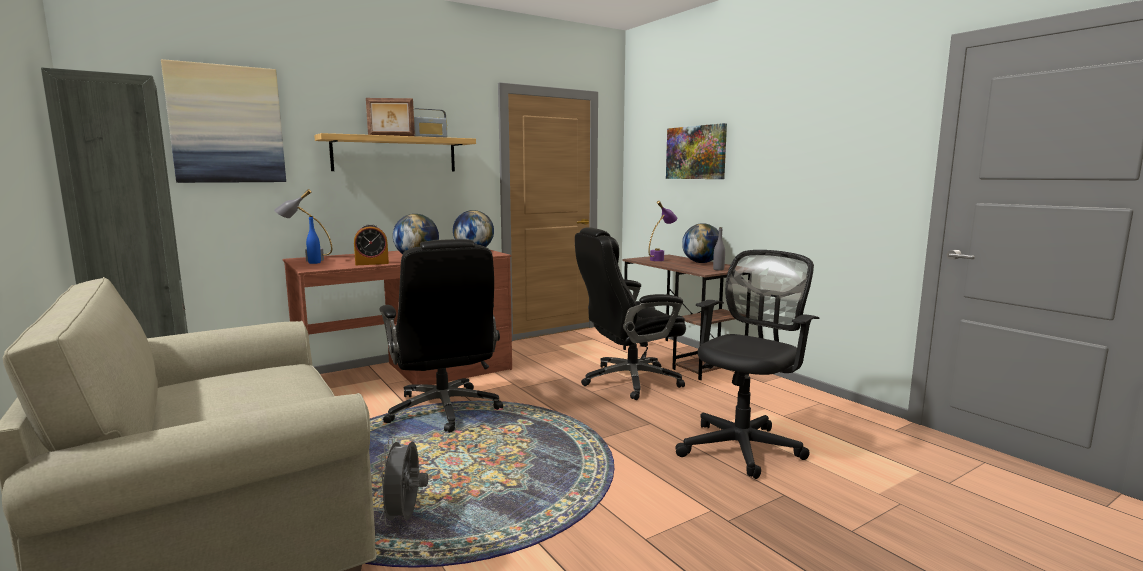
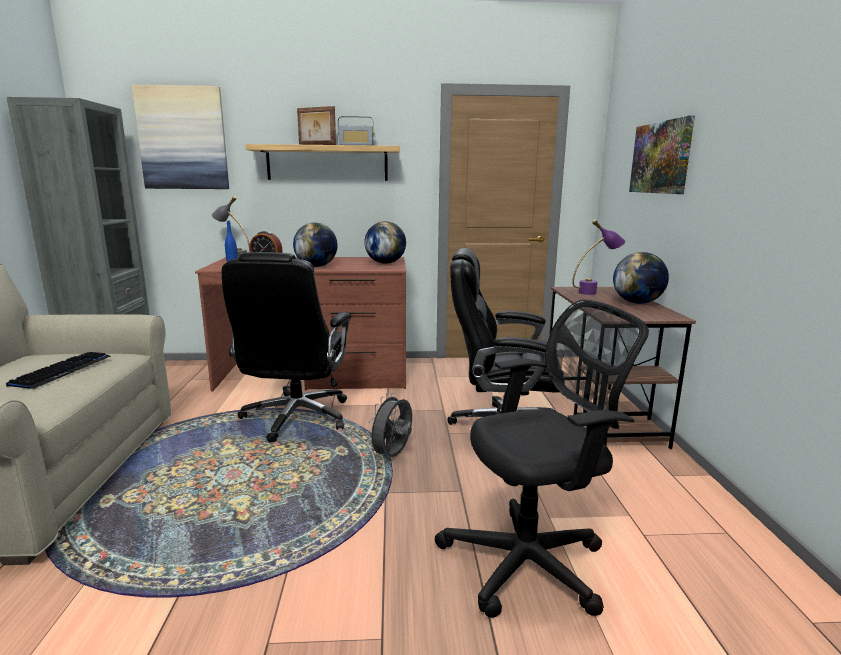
camera: 30 degrees right, 5 degrees up
(269, 385) = (62, 371): none -> keyboard
(404, 518) = (127, 520): grey fan -> grey fan (393, 456)
(718, 269) = (637, 316): grey bottle -> none

